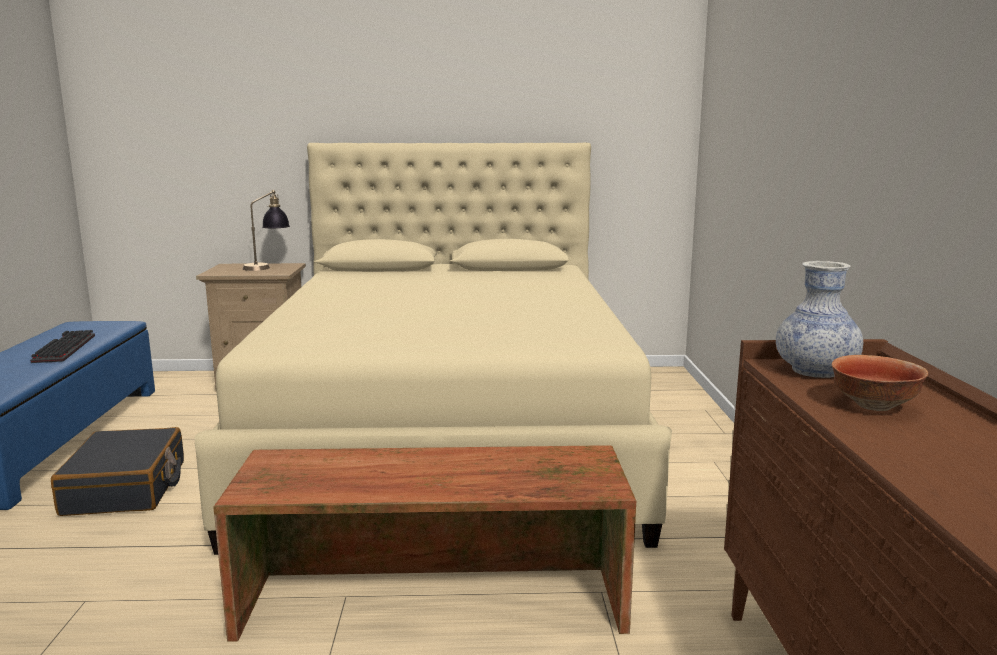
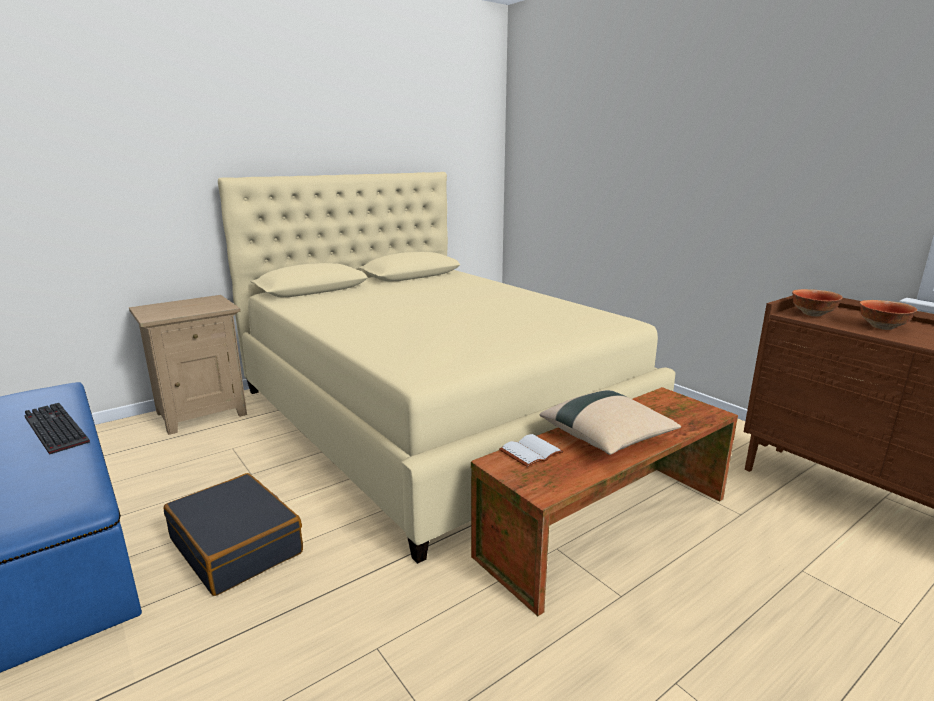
camera: 35 degrees left, 5 degrees up
(267, 267) = (195, 303): table lamp -> none
(315, 459) = (530, 451): none -> white book
(413, 472) = (607, 439): none -> beige pillow
(815, 371) = (813, 314): vase -> bowl

